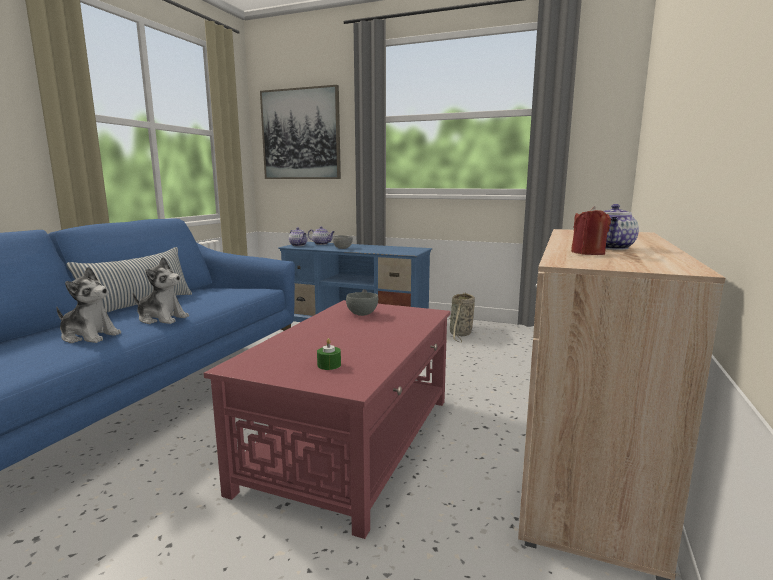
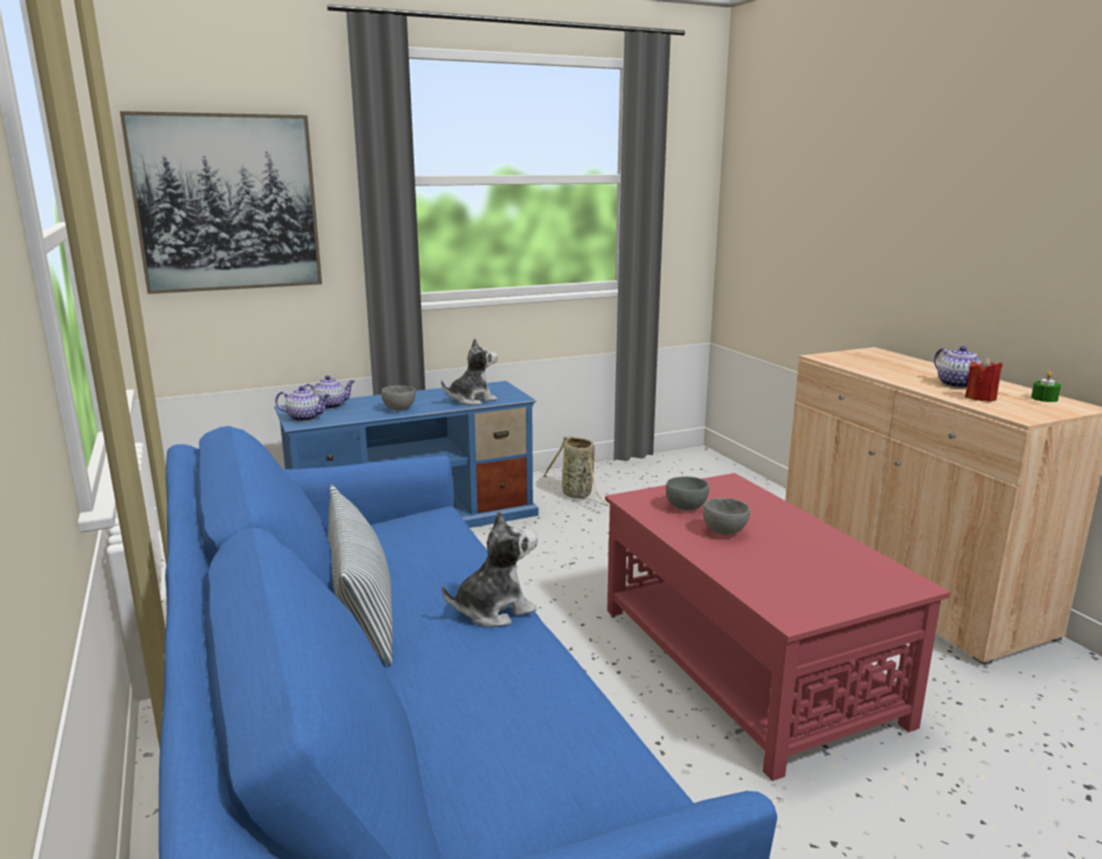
camera: 45 degrees left, 5 degrees up
(89, 336) = (507, 676): plush toy -> plush toy (472, 400)
(329, 365) = (841, 575): green candle -> green candle (1044, 398)
(342, 328) = (723, 532): none -> grey bowl

